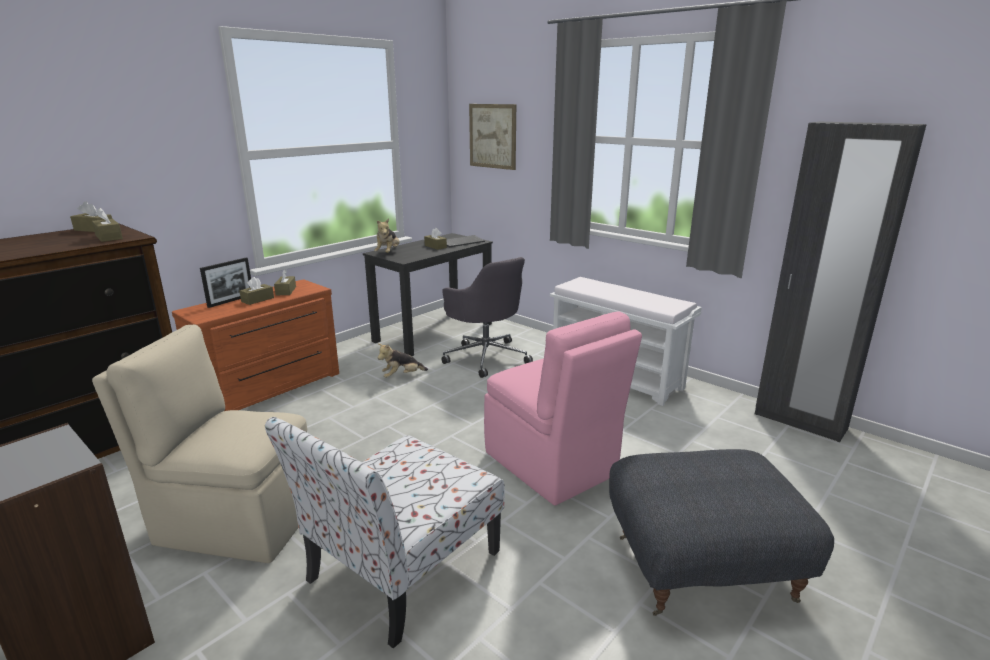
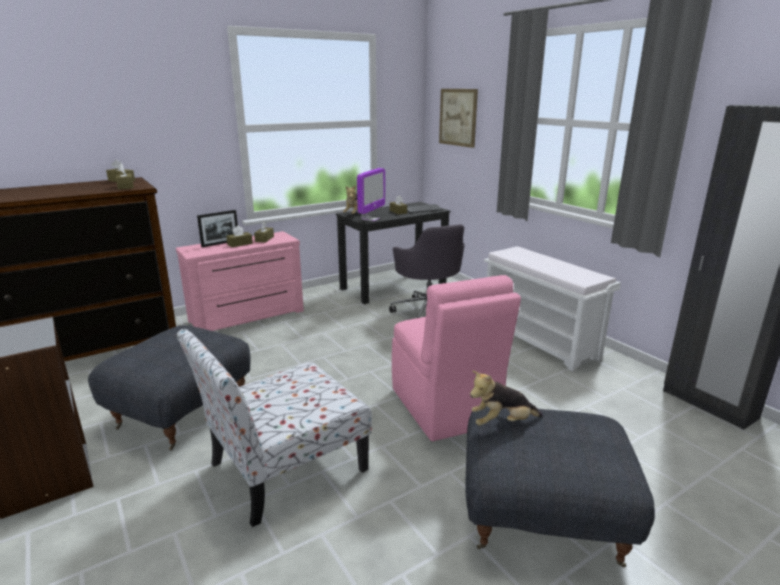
camera: 15 degrees right, 0 degrees up
(236, 520) = (182, 411): beige chair -> grey ottoman
(271, 388) = (248, 317): brown dresser -> pink dresser
(402, 376) = (351, 318): plush toy -> plush toy (502, 423)
(409, 257) = (370, 219): none -> monitor

